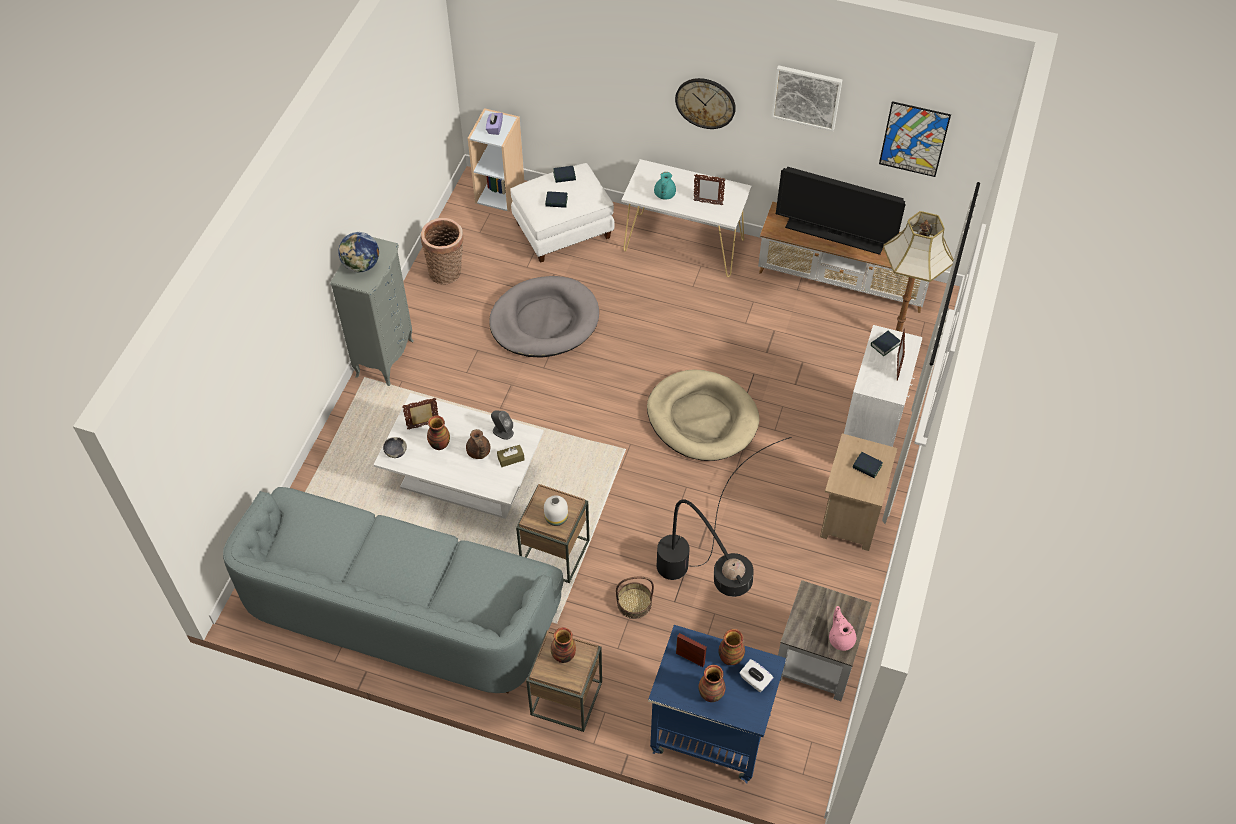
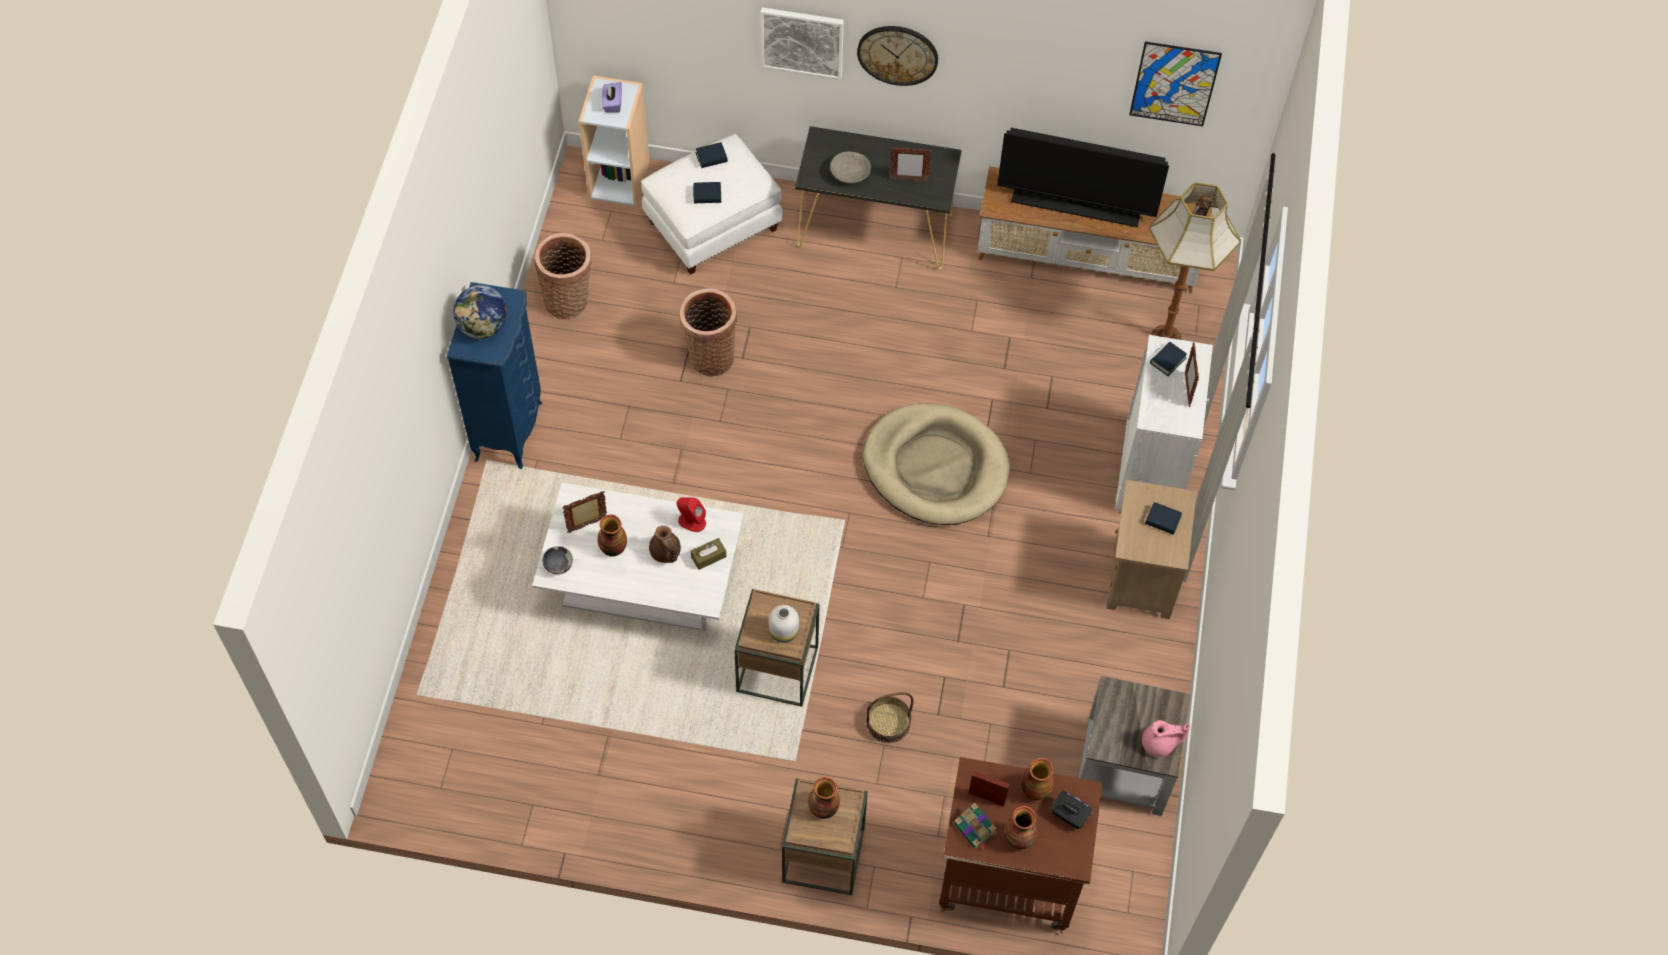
camera: 10 degrees left, 5 degrees up
(387, 359) = (511, 431): grey dresser -> blue dresser
(400, 610) = (593, 768): grey sofa -> none
(502, 431) = (691, 521): grey speaker -> red speaker
(544, 321) = (710, 356): grey dog bed -> basket
(664, 194) = (850, 174): turquoise teapot -> grey bowl
(677, 682) = (975, 829): none -> book
(684, 245) = (875, 230): white console table -> black console table
(704, 591) = (973, 696): black floor lamp -> none
(709, 734) = (1006, 878): blue cart -> brown cart
(755, 680) = (1069, 815): white tissue box -> black tissue box
(806, 97) = (1032, 41): picture -> picture (802, 41)
(841, 638) = (1159, 744): pink teapot -> pink teapot turned 120 degrees clockwise

